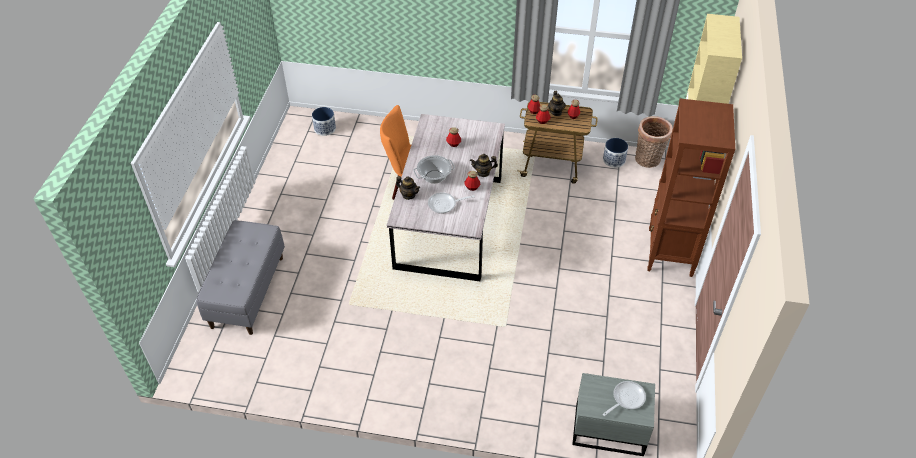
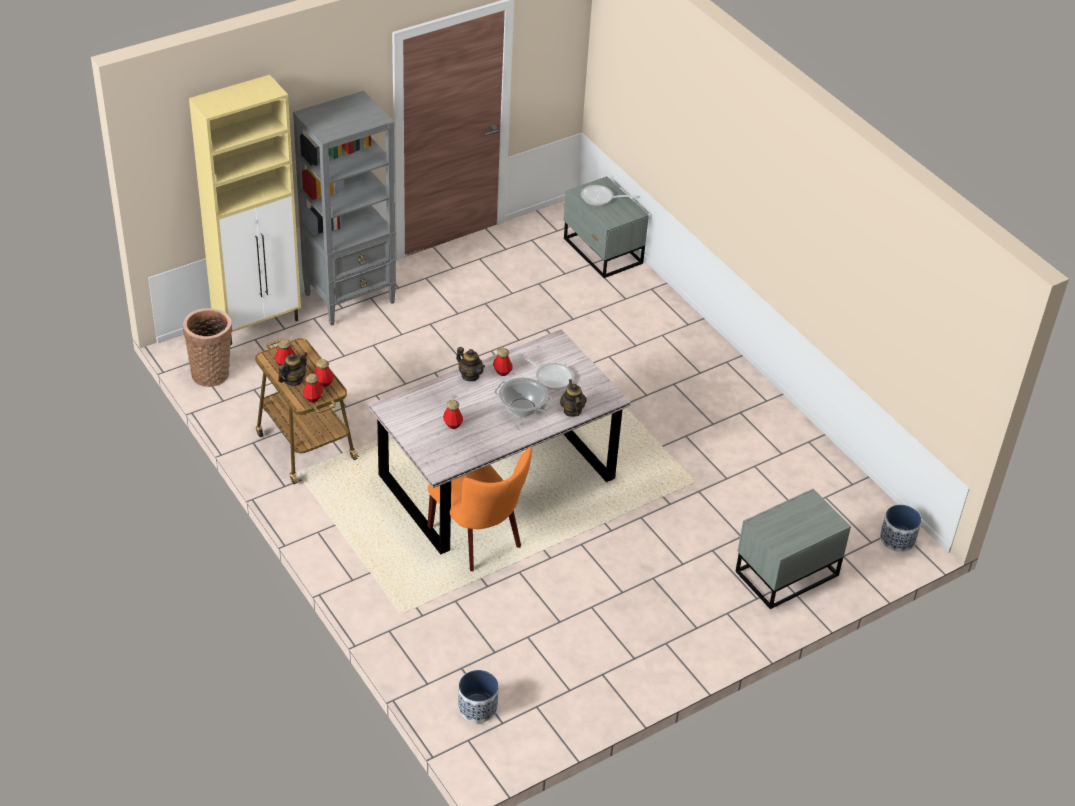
camera: 135 degrees left, 5 degrees down
(247, 291) = (784, 572): grey bench -> grey nightstand
(614, 160) = (241, 399): planter -> planter (897, 539)
(669, 253) = (350, 298): brown bookcase -> grey bookcase

